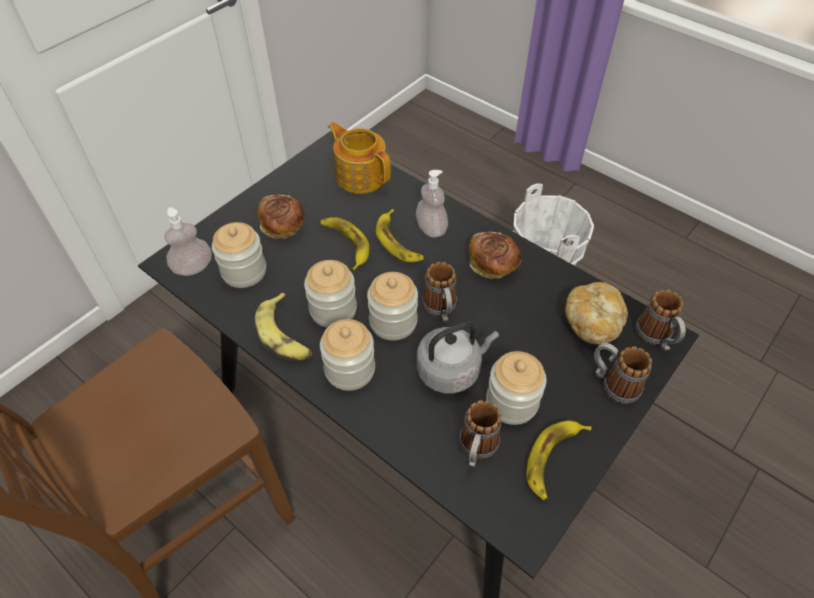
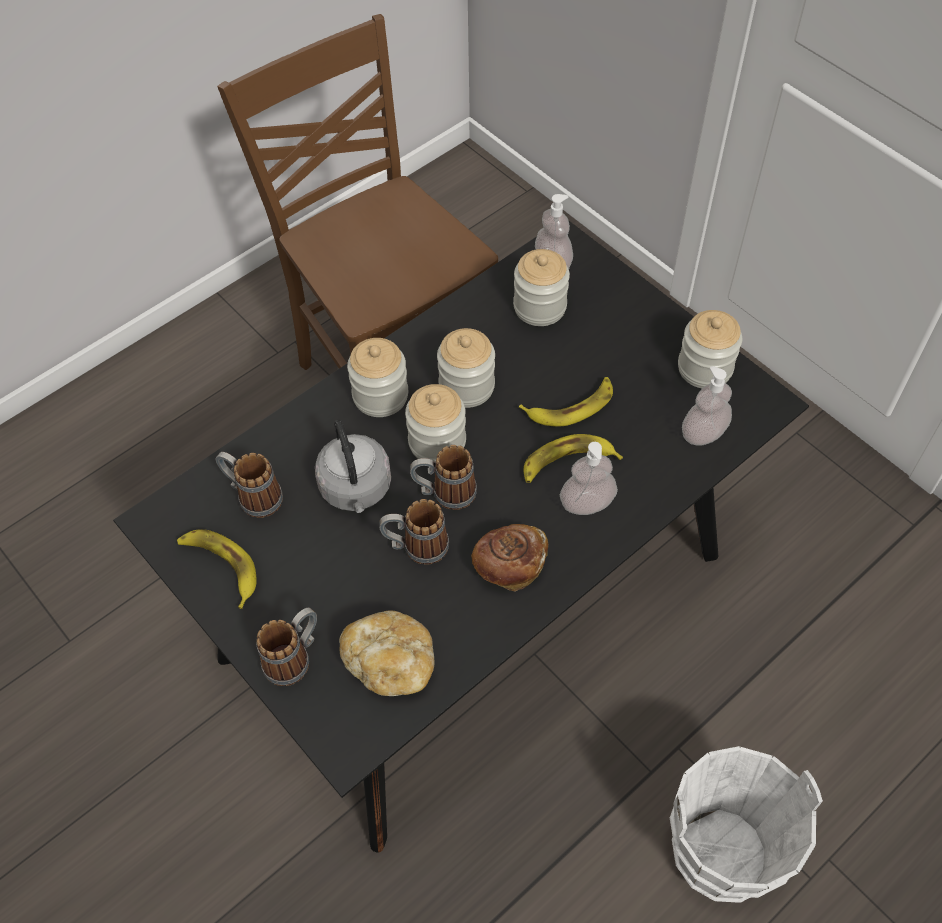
camera: 100 degrees right, 5 degrees up
(283, 226) = (610, 344): bread -> none
(285, 335) = (439, 342): banana -> none
(361, 175) = (703, 433): teapot -> soap dispenser
(512, 402) = (299, 542): jar -> jar (705, 368)
(656, 338) = (347, 735): mug -> mug (416, 547)

